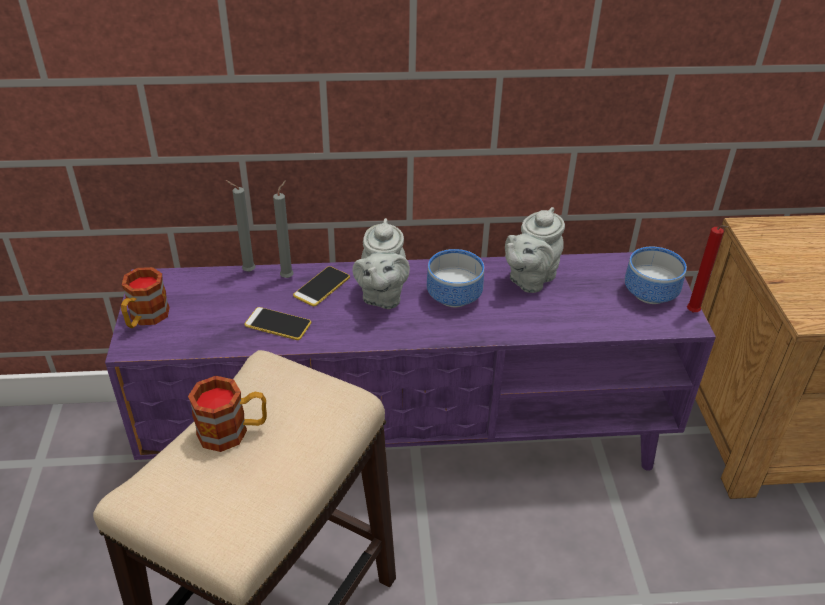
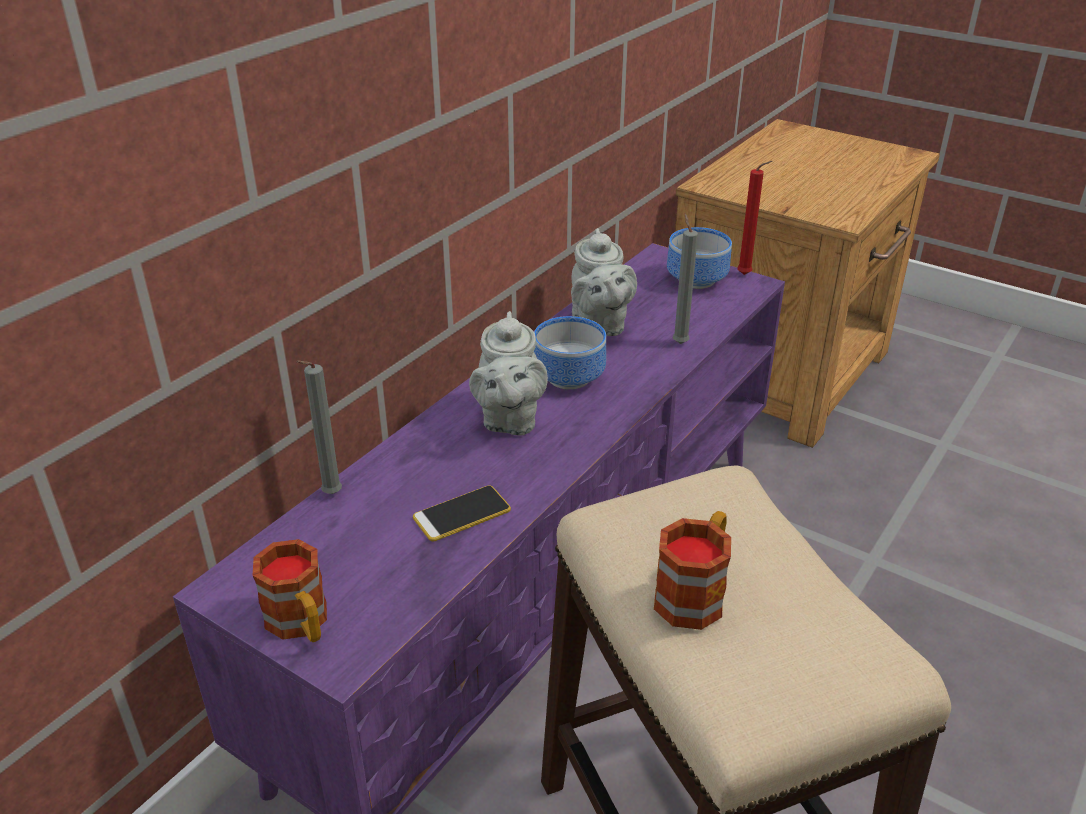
camera: 50 degrees left, 5 degrees down
(288, 276) = (385, 468): grey candle -> grey candle (679, 342)
(322, 287) = (438, 452): phone -> none
(382, 296) = (509, 420): grey teapot -> grey teapot turned 45 degrees clockwise

